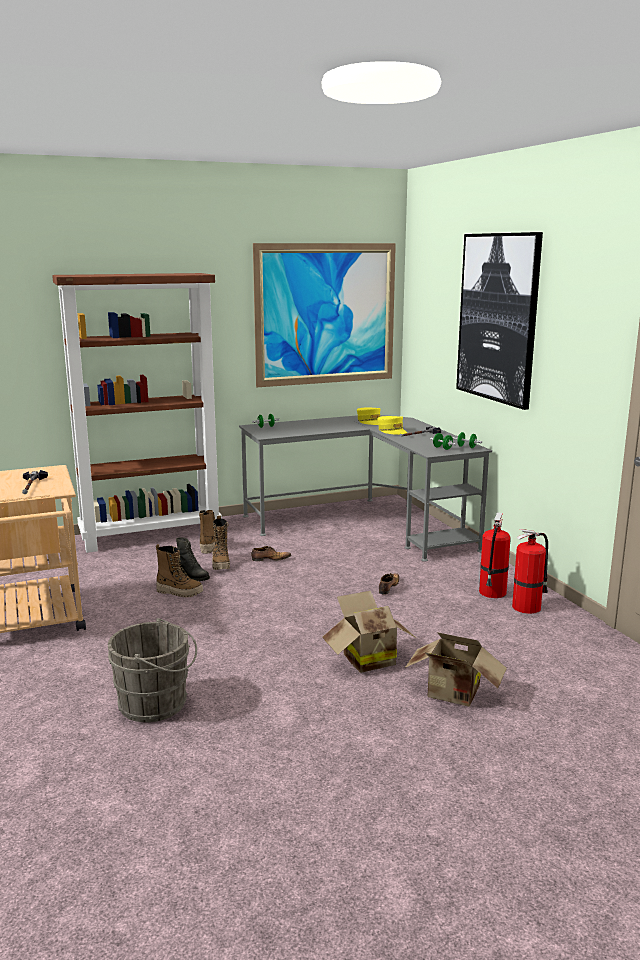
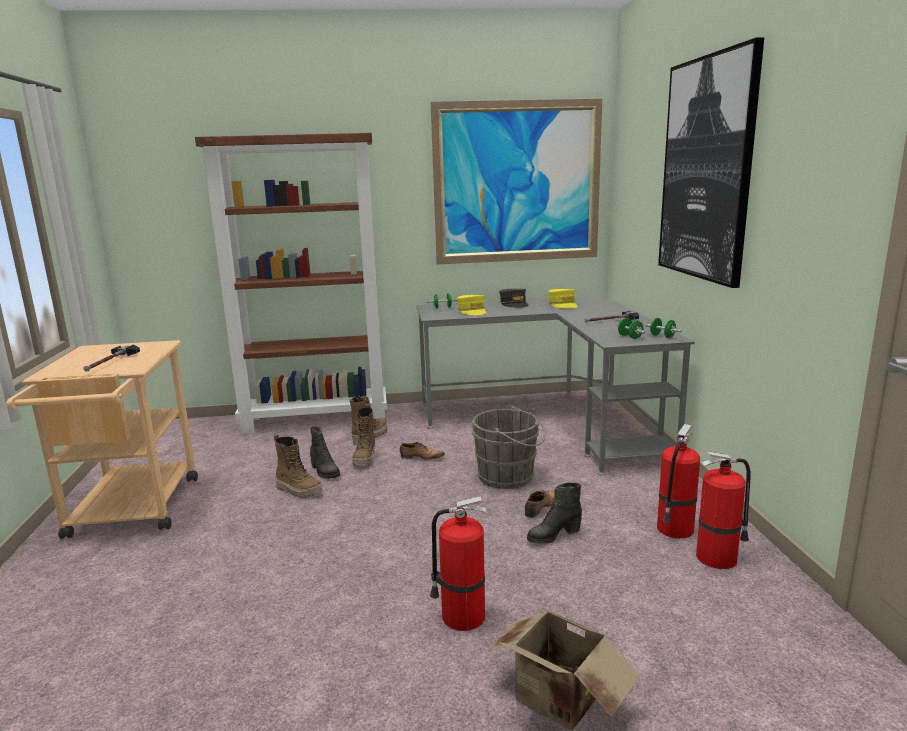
camera: 15 degrees right, 0 degrees up
(157, 704) = (166, 651): grey bucket -> grey bucket (509, 477)
(327, 422) = (514, 304): none -> grey cap
(365, 659) = (461, 616): cardboard box -> fire extinguisher
(392, 431) = (581, 315): yellow cap -> yellow cap (472, 311)
(407, 605) = (553, 536): none -> black boot

